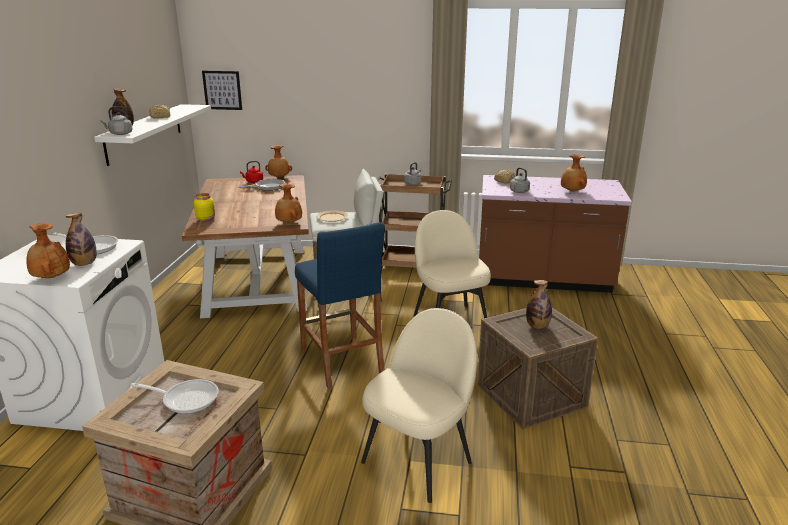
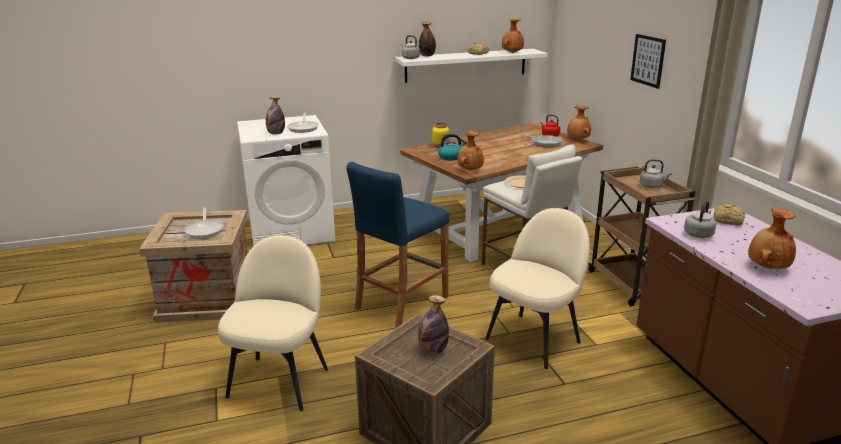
camera: 65 degrees right, 0 degrees up
(51, 278) = (250, 133): brown vase -> brown vase (512, 52)
(222, 90) = (568, 40): picture -> picture (648, 60)
(243, 222) = (451, 157): none -> kettle
(418, 460) = (280, 381): beige chair -> beige chair turned 90 degrees counterclockwise

